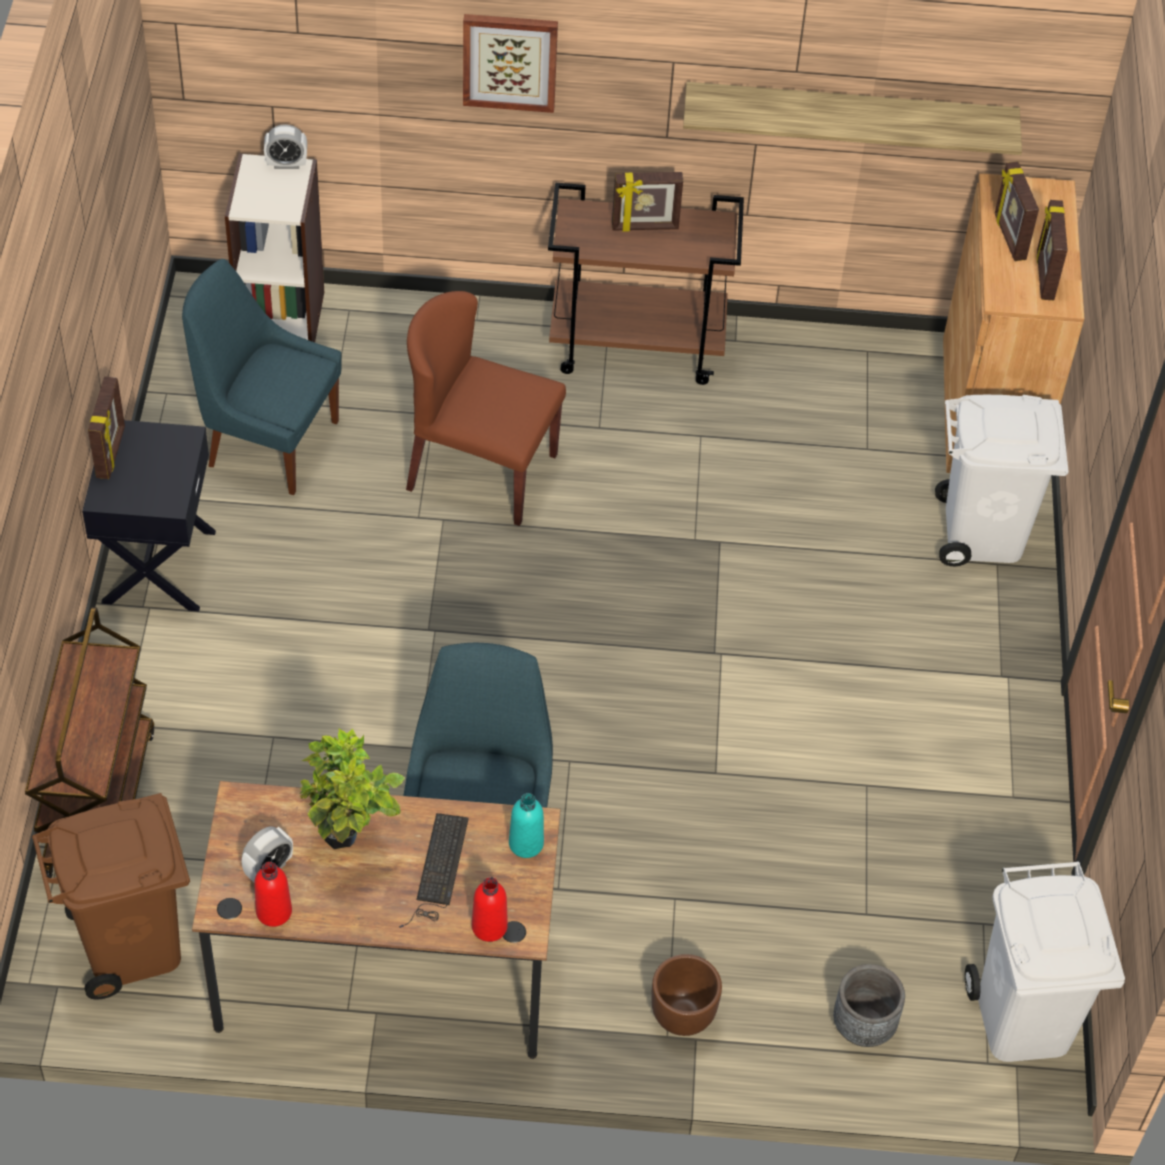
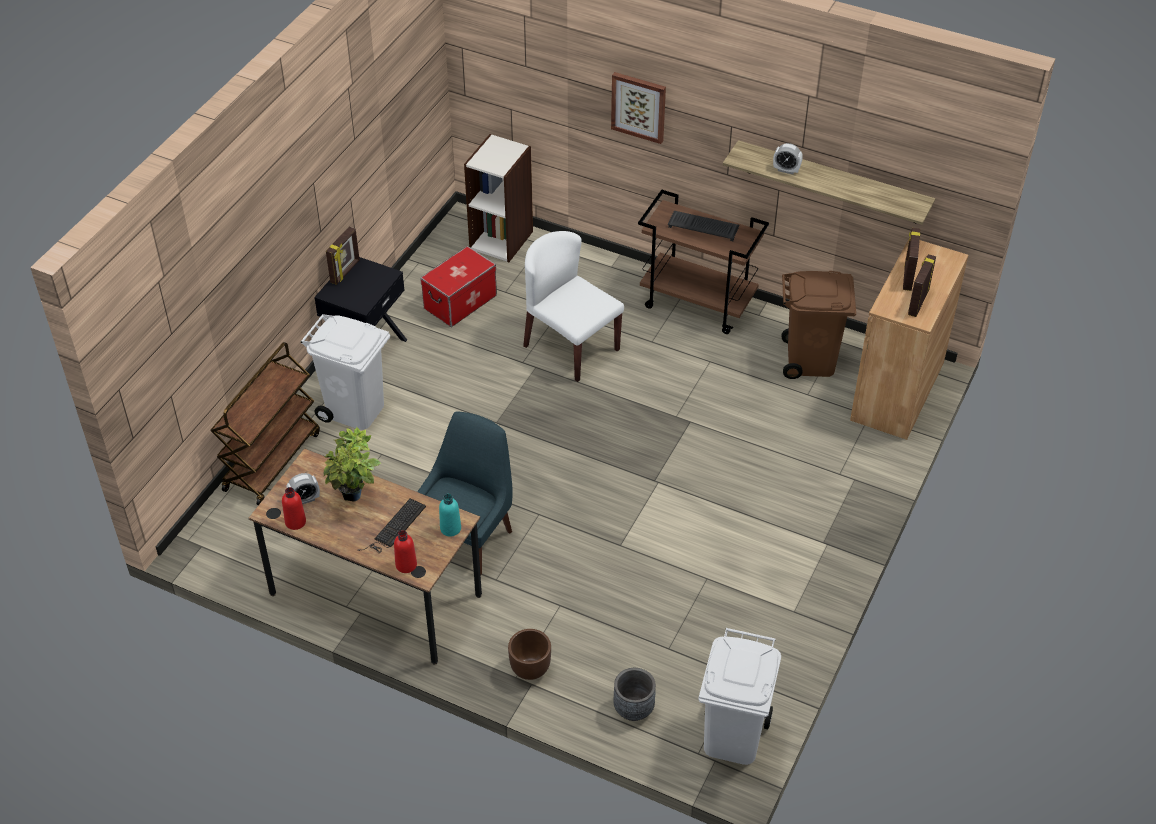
camera: 25 degrees right, 5 degrees down
(132, 947) = (250, 539): brown trash can -> brown trash can (810, 361)
(268, 442) = (460, 301): blue chair -> storage box
(286, 164) = (512, 145): alarm clock -> alarm clock (786, 170)
(481, 471) = (570, 347): brown chair -> white chair
(645, 227) = (704, 226): picture frame -> keyboard
(983, 535) = (854, 461): white trash can -> white trash can (355, 410)

